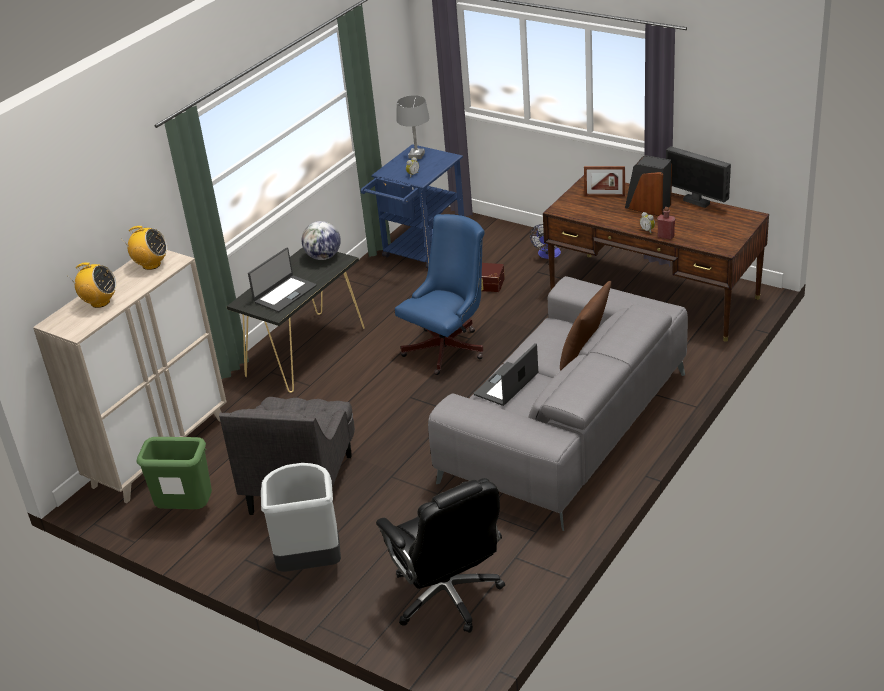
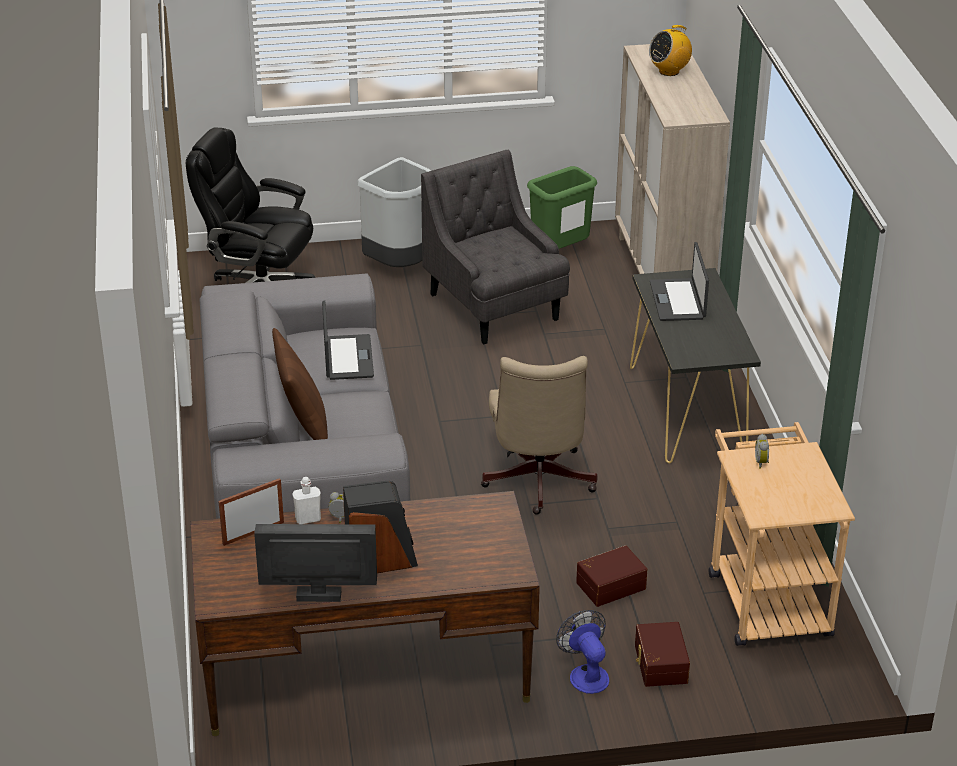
camera: 135 degrees right, 0 degrees up
(151, 265) = (691, 108): radio -> none
(323, 257) = (711, 353): globe -> none
(417, 155) = (811, 497): grey table lamp -> none
(420, 251) = (765, 596): blue cart -> beige cart
(449, 347) = (537, 483): blue office chair -> beige office chair
(509, 246) = (659, 664): none -> brown storage box
(604, 196) = (462, 554): picture frame -> picture frame (253, 533)
(665, 236) = (308, 519): red bottle -> white bottle

